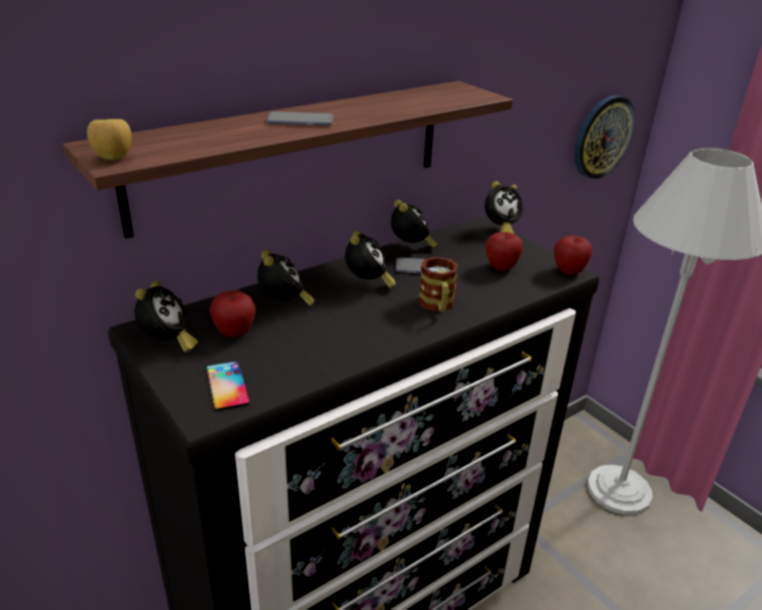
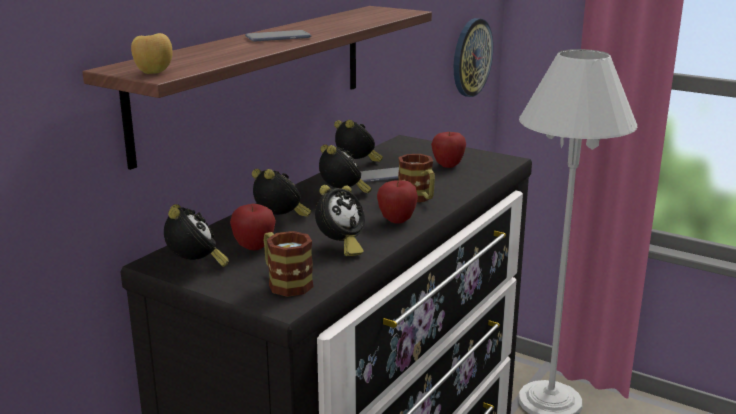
camera: 20 degrees left, 10 degrees down
(227, 385) = (285, 282): phone -> mug
(500, 230) = (423, 141): alarm clock -> alarm clock (340, 247)
(568, 271) = (505, 159): apple -> apple (397, 220)

